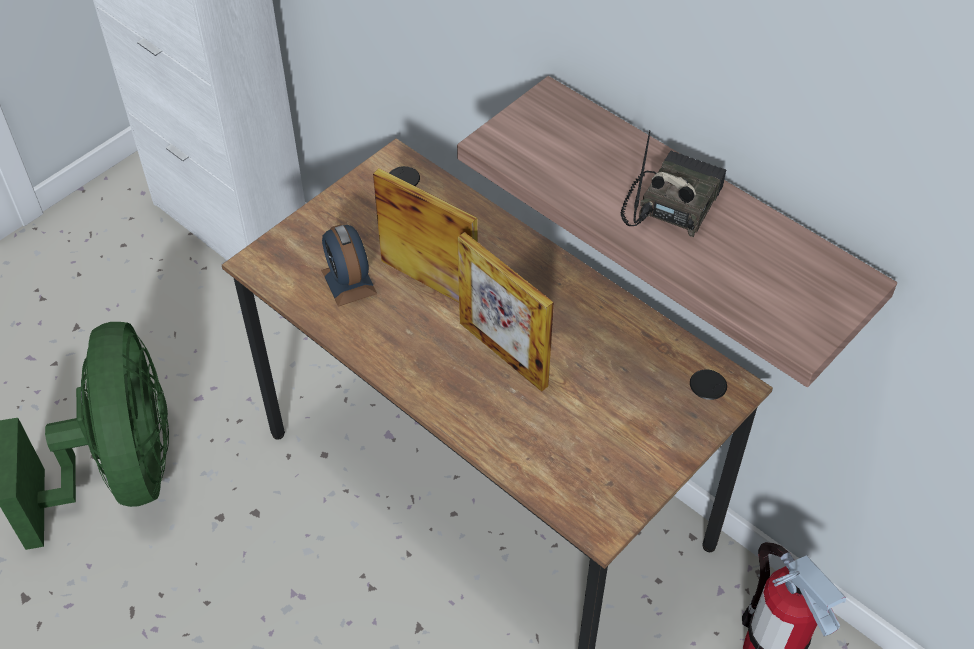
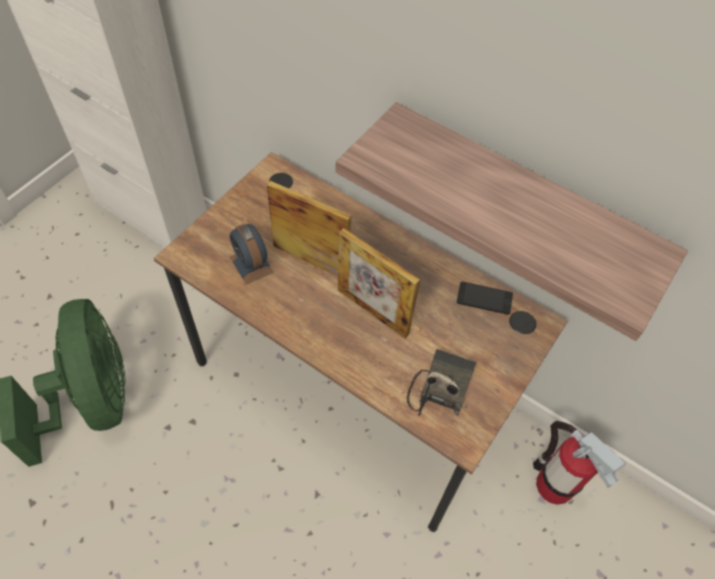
camera: 10 degrees left, 5 degrees up
(659, 349) = (484, 298): none -> phone
(671, 203) = (508, 198): radio -> radio (440, 386)

